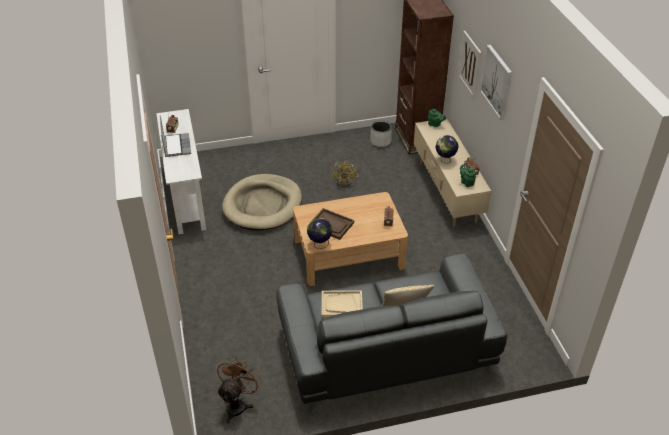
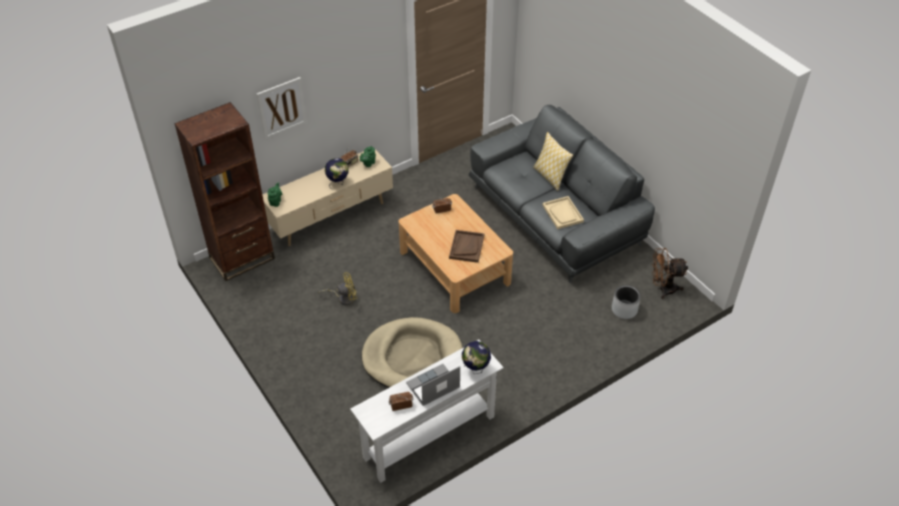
camera: 110 degrees left, 5 degrees up
(319, 244) = (498, 247): globe -> globe (475, 369)
(380, 141) = (256, 287): grey planter -> grey planter (624, 309)
(497, 81) = (339, 68): picture -> none

